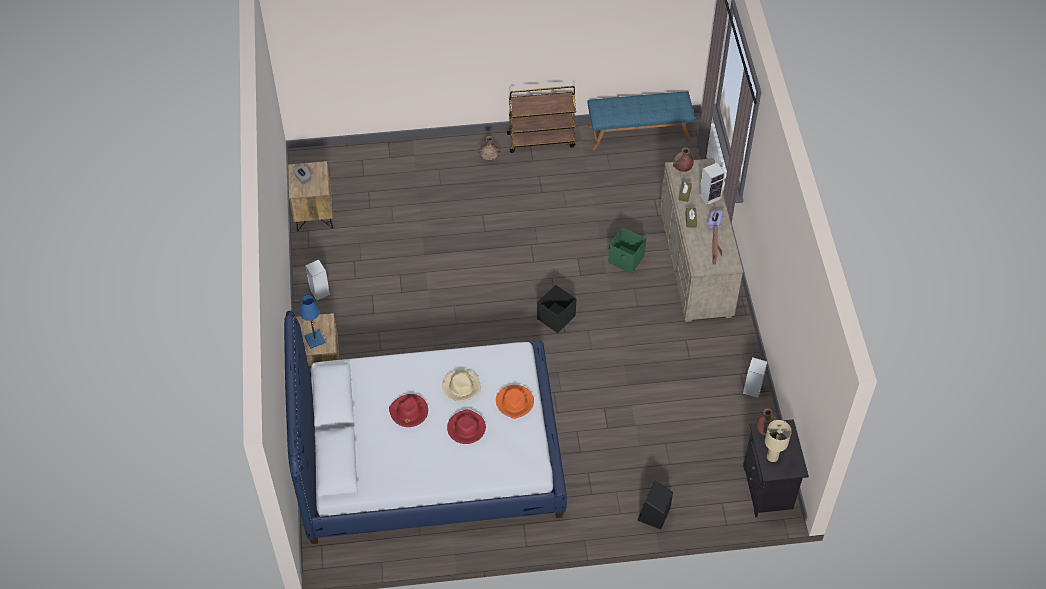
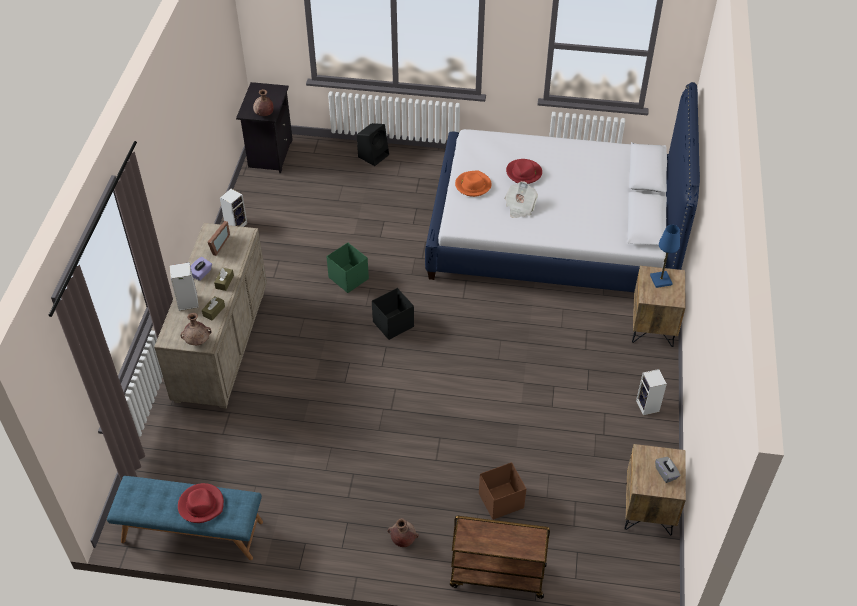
camera: 165 degrees left, 5 degrees down
(409, 412) = (574, 196): red hat -> red hat (201, 504)
(426, 197) = (500, 501): none -> brown storage box
(461, 386) = (519, 207): beige hat -> newspaper
(541, 140) = (324, 552): brown cart -> brown cart (497, 576)
(626, 260) = (291, 368): green storage box -> green storage box (348, 278)
(772, 457) = (271, 97): beige table lamp -> none

